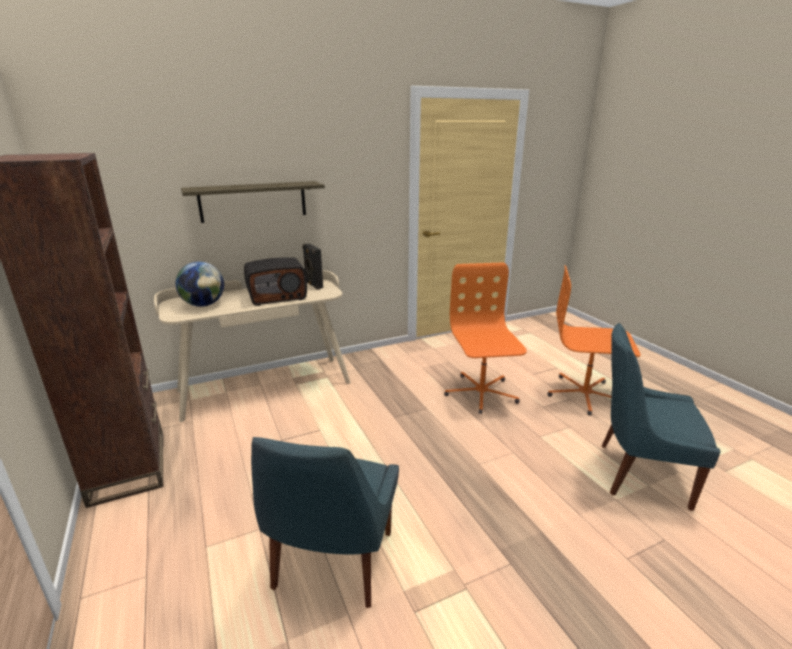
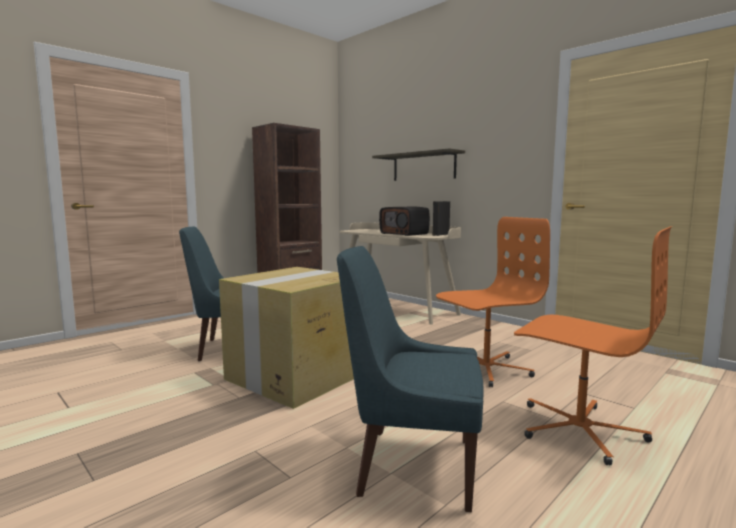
camera: 70 degrees right, 15 degrees down
(203, 305) = (370, 231): globe -> none
(462, 508) = (295, 376): none -> cardboard box
(585, 395) = (579, 429): orange office chair -> orange office chair turned 135 degrees clockwise
(638, 474) = (411, 466): blue chair -> blue chair turned 75 degrees counterclockwise

